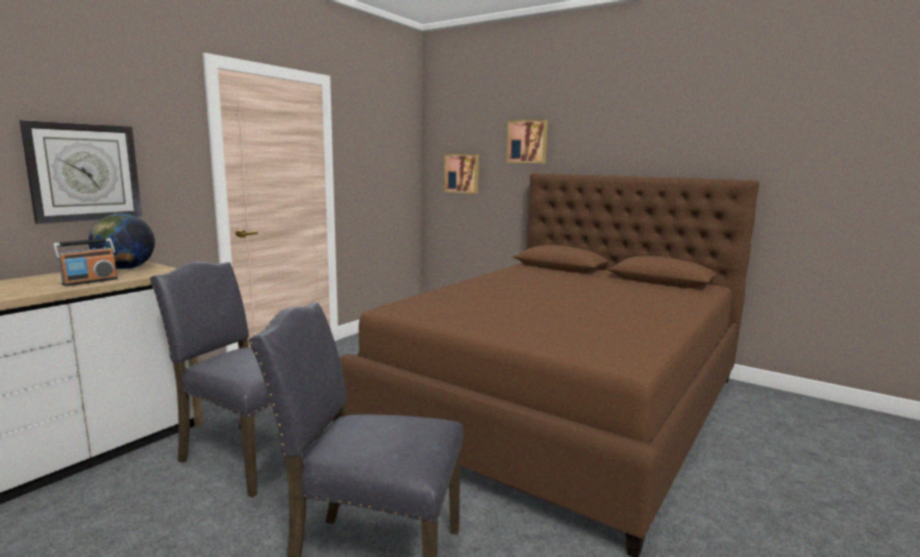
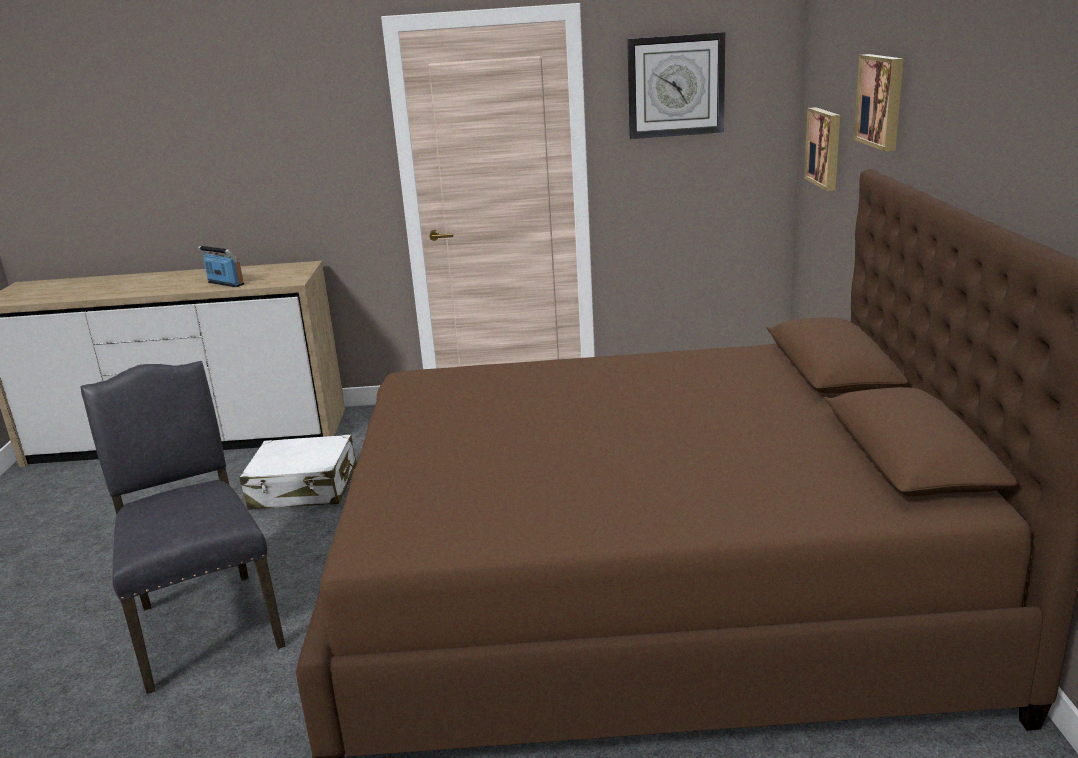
camera: 55 degrees right, 10 degrees up
(84, 172) = (262, 169): wall clock -> wall clock (675, 86)
(90, 281) = (225, 284): radio -> radio turned 150 degrees counterclockwise
(125, 268) = (282, 270): globe -> none
(247, 455) = (304, 488): grey chair -> white suitcase

